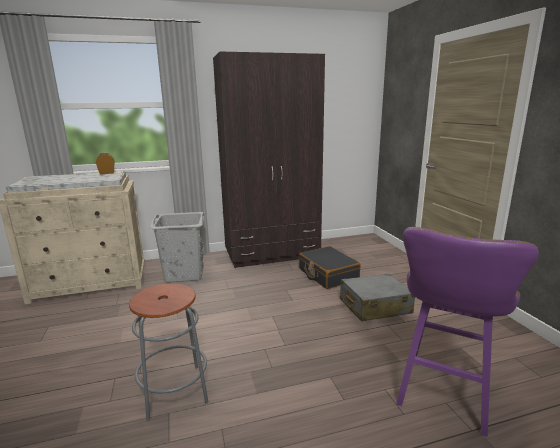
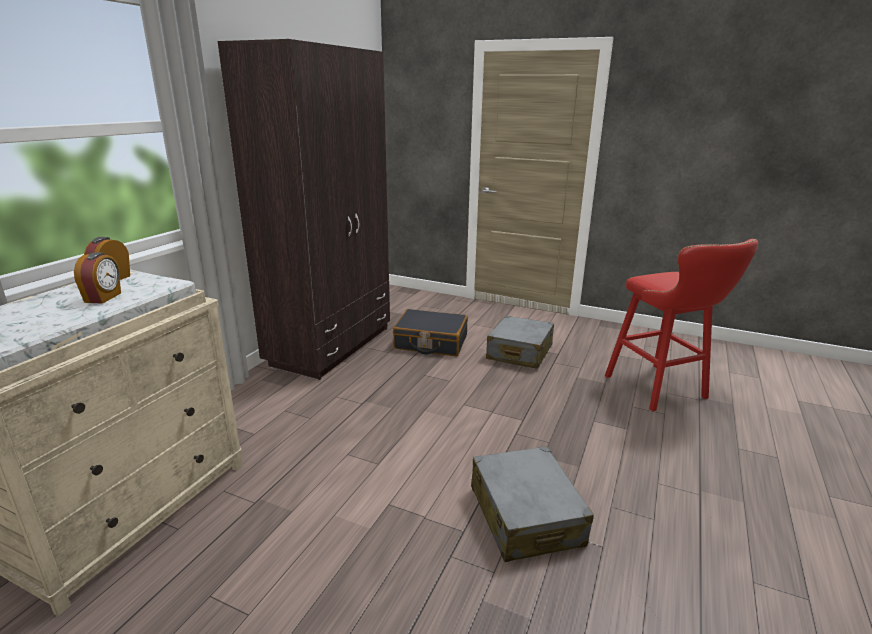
camera: 50 degrees left, 5 degrees up
(84, 178) = (104, 297): none -> alarm clock
(174, 391) = (525, 516): grey stool -> grey suitcase
(184, 274) = (267, 417): grey laundry basket -> none
(442, 399) = (662, 392): purple stool -> red stool

